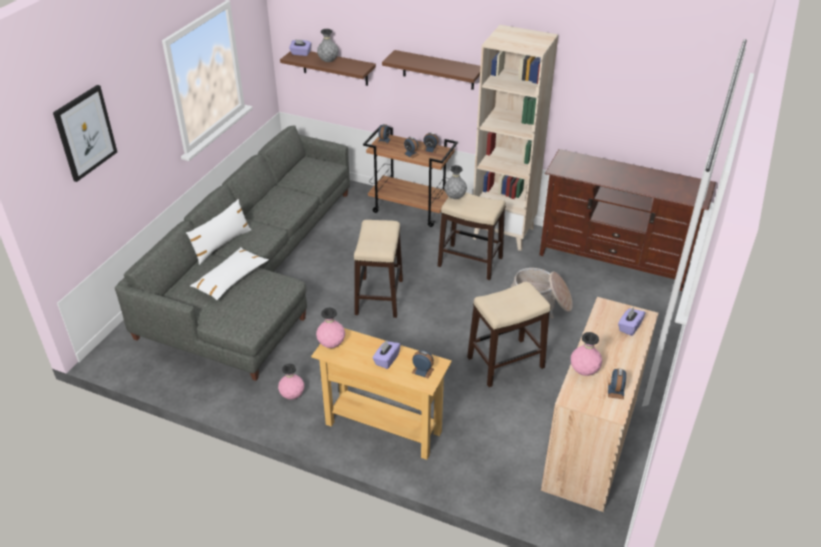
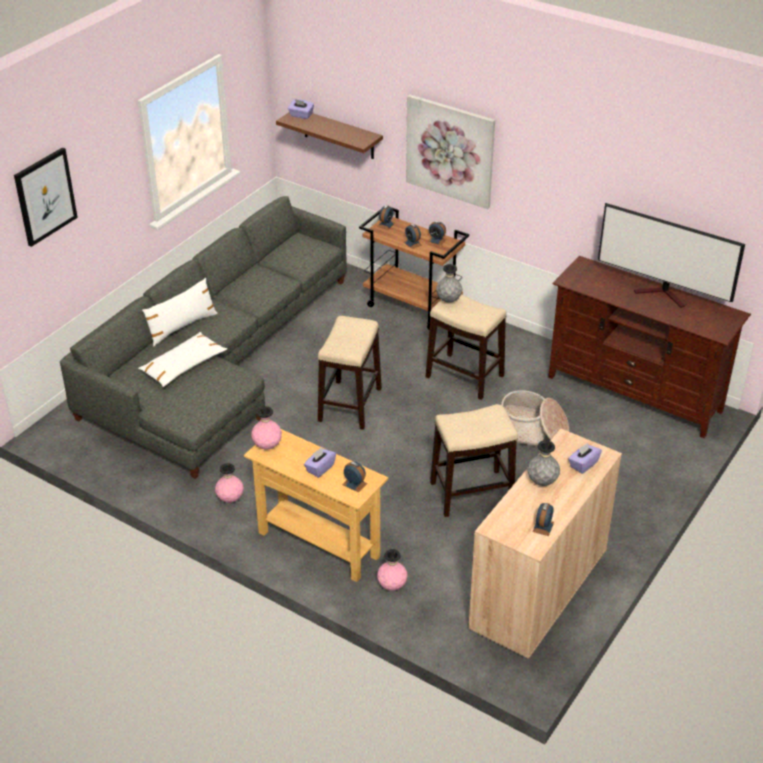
camera: 10 degrees right, 0 degrees up
(328, 61) = (329, 128): grey vase -> grey vase (542, 482)
(438, 70) = (450, 150): brown shelf -> picture
(504, 233) = (514, 347): beige bookcase -> none
(584, 371) = (516, 503): pink vase -> pink vase (392, 586)
(640, 173) = (663, 295): none -> television

